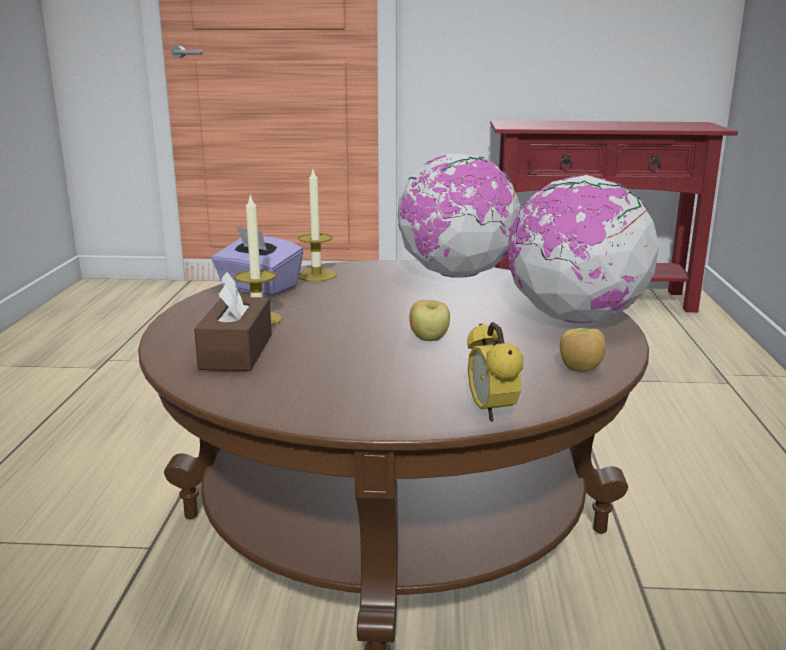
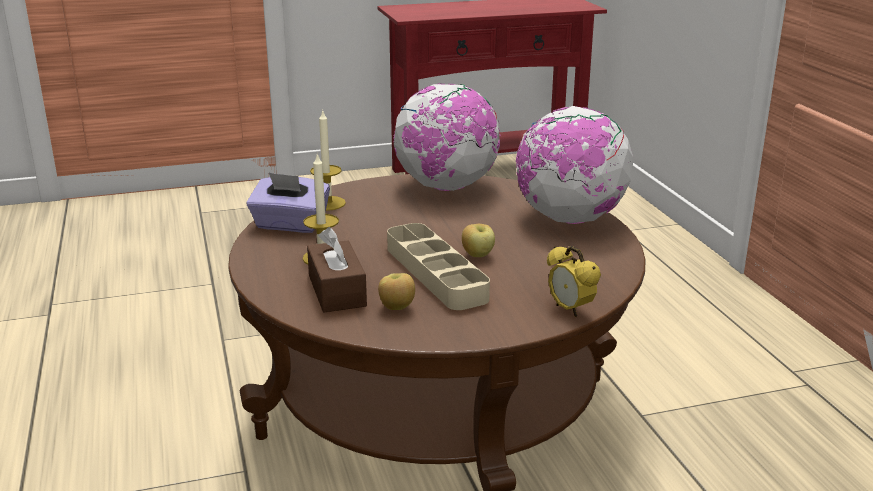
camera: 20 degrees left, 5 degrees up
(363, 350) = (435, 273): none -> beige tray
(580, 370) = (604, 264): apple -> apple (396, 307)

